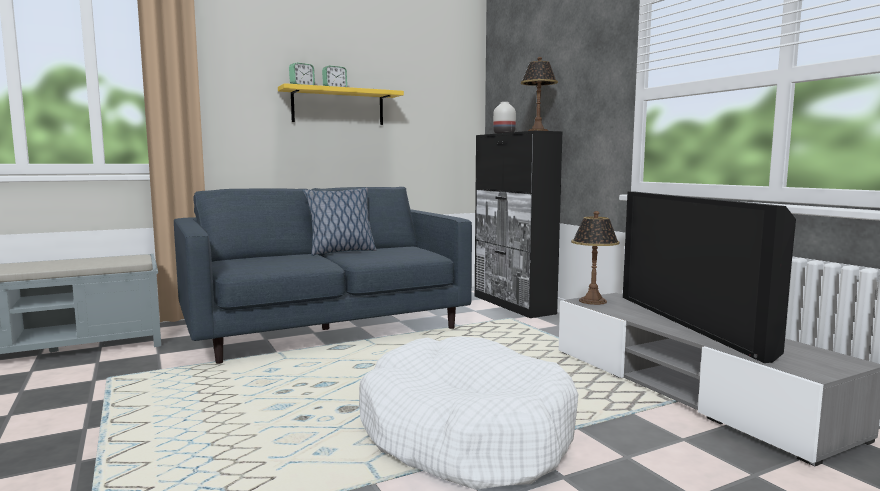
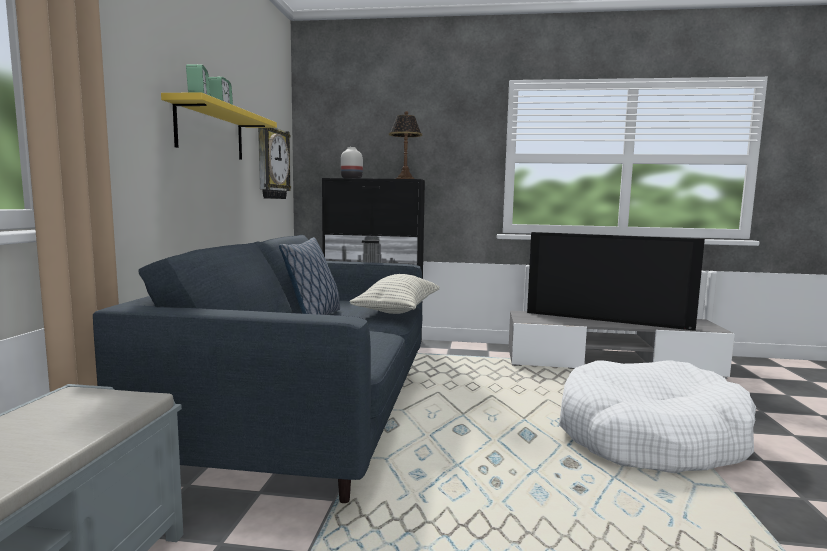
camera: 55 degrees left, 0 degrees up
(408, 258) = (398, 310): none -> pillow
(437, 125) = (271, 163): none -> wall clock
(593, 301) = (528, 319): table lamp -> none

